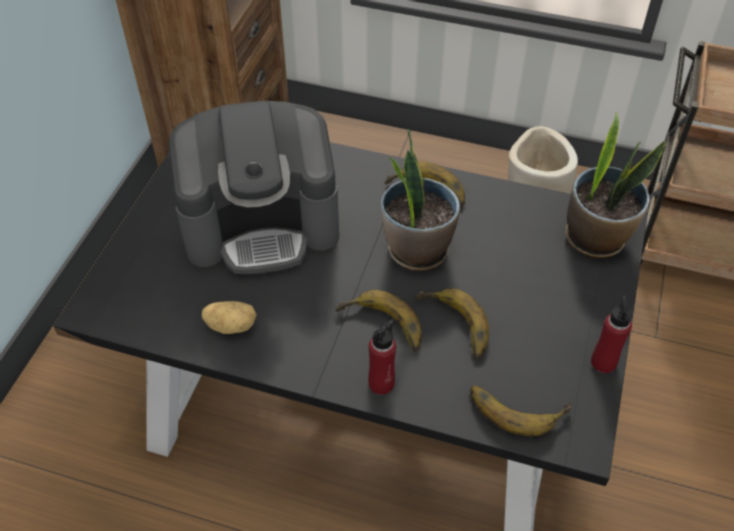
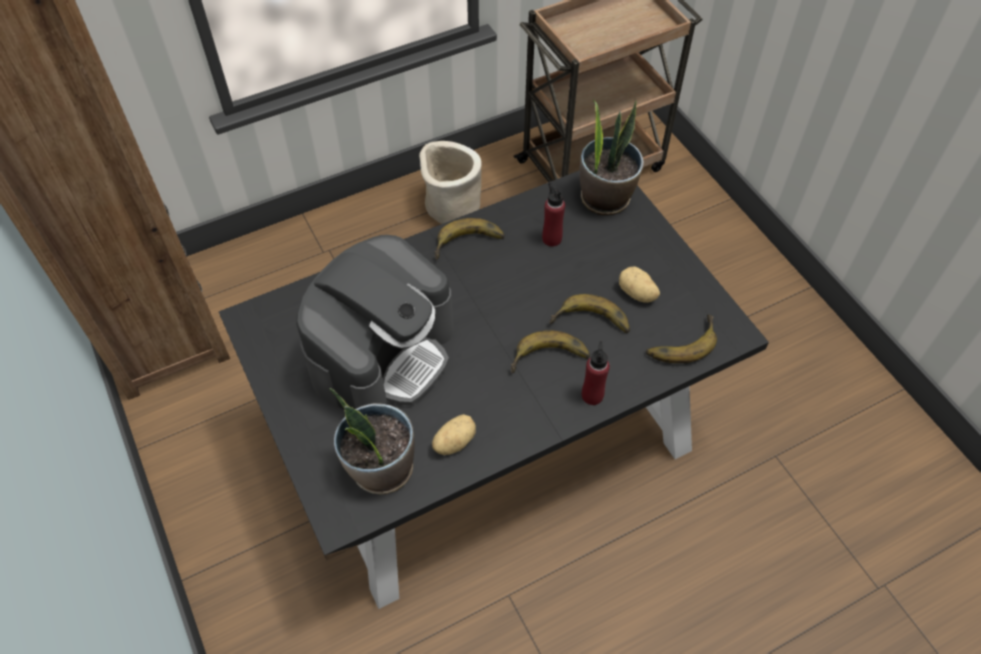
camera: 45 degrees left, 5 degrees up
(416, 249) = (509, 290): potted plant -> potted plant (380, 468)
(526, 335) = (636, 294): none -> potato
(603, 362) = (694, 275): red bottle -> red bottle (551, 239)

